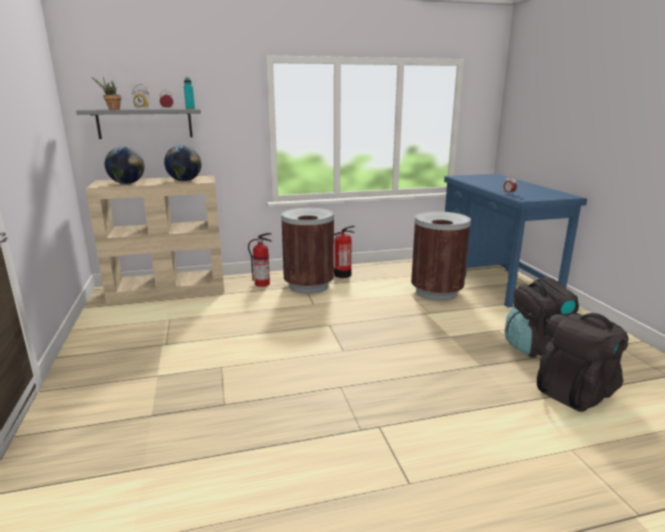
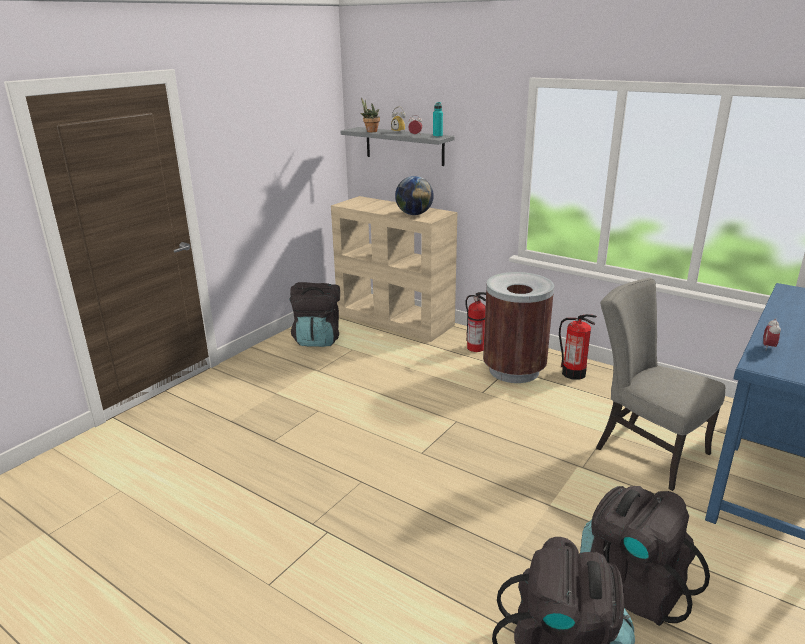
camera: 50 degrees right, 5 degrees up
(122, 325) = (318, 339): none -> black backpack
(127, 183) = (367, 206): globe -> none
(436, 292) = (644, 449): brown trash can -> grey chair

